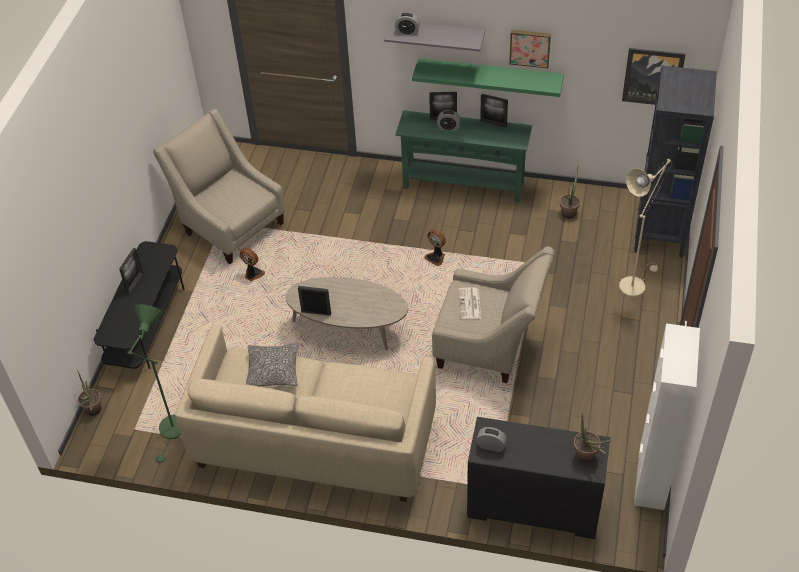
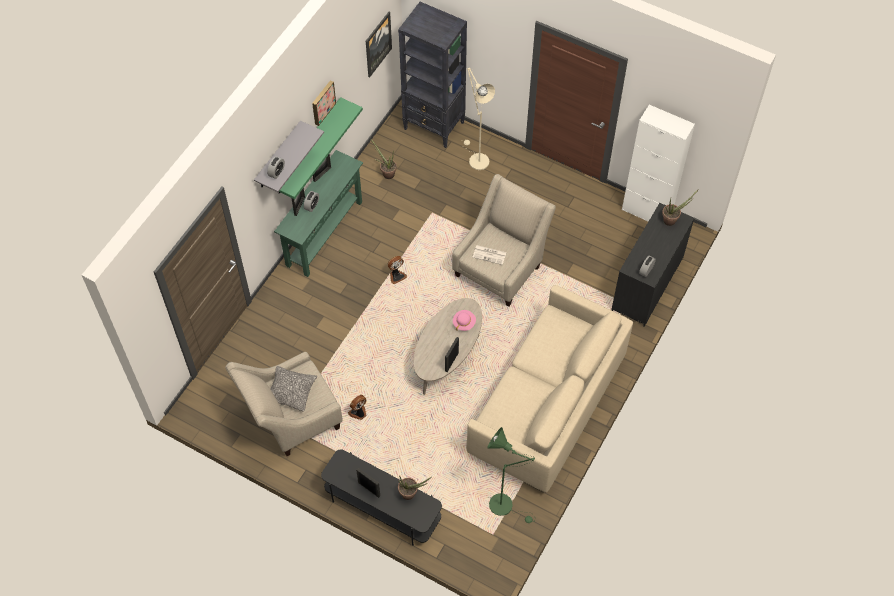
camera: 75 degrees left, 10 degrees up
(93, 412) = (464, 564): potted plant -> potted plant (411, 494)
(273, 370) = (512, 399): pillow -> pillow (291, 391)
(371, 310) = (464, 323): none -> pink hat

